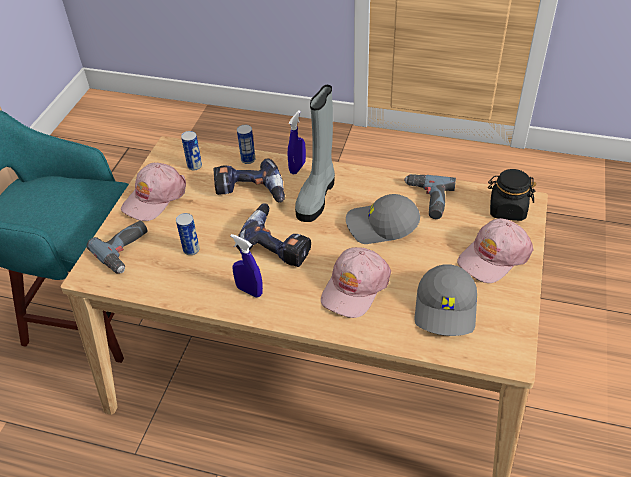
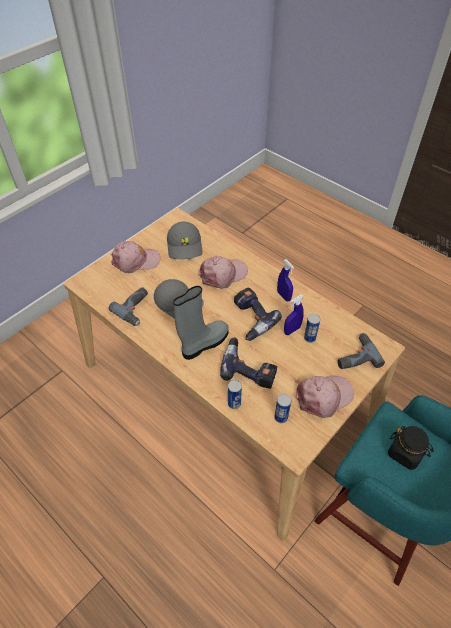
camera: 155 degrees left, 5 degrees up
(297, 168) = (201, 376): blue spray bottle -> blue spray bottle (292, 330)
(447, 308) = (185, 246): grey cap -> grey cap turned 135 degrees clockwise
(507, 209) = (98, 282): black jar -> black jar (405, 453)

